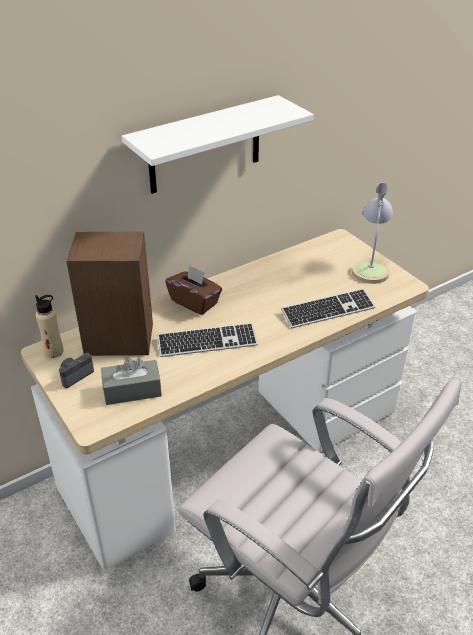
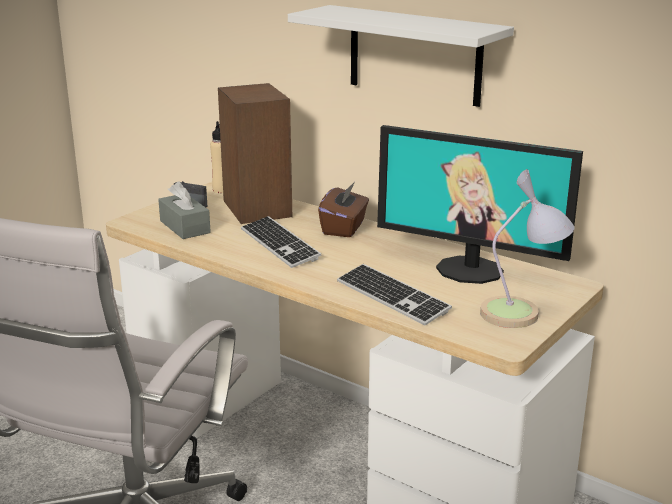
camera: 70 degrees right, 15 degrees down
(300, 267) = (470, 269): none -> monitor

